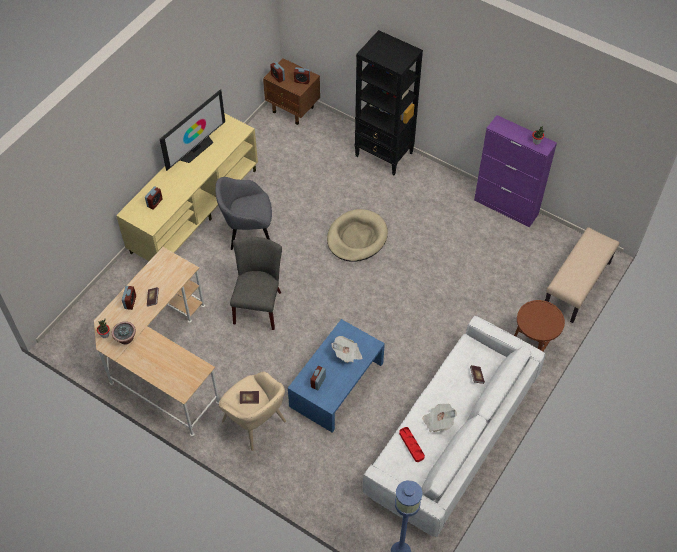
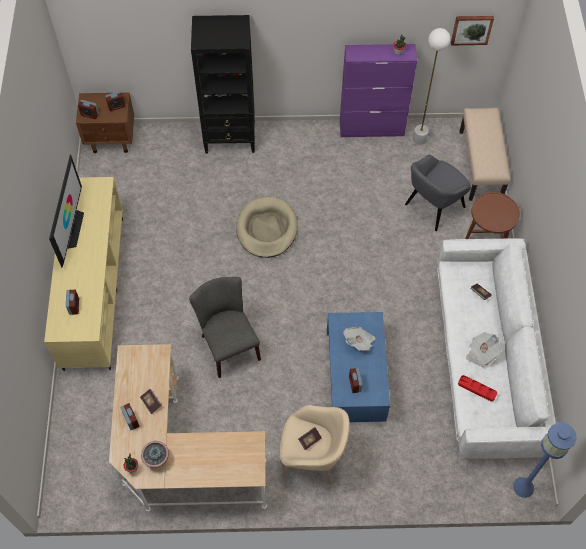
camera: 35 degrees left, 5 degrees up
(247, 231) = (162, 281): grey armchair -> grey armchair (433, 206)
(541, 236) = (419, 139): none -> white floor lamp
(609, 152) = (471, 29): none -> picture

